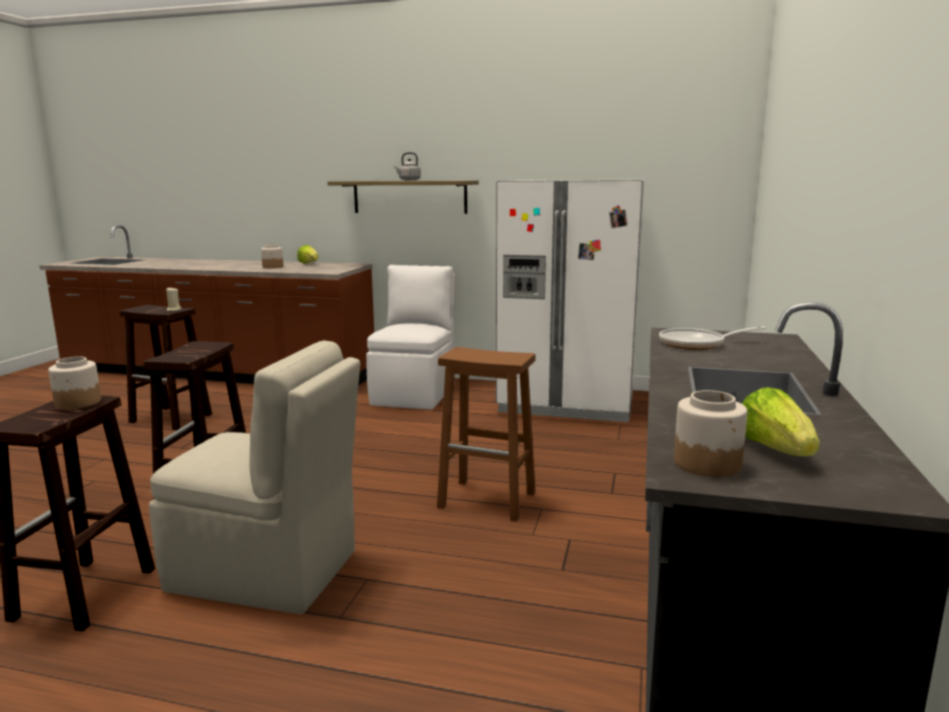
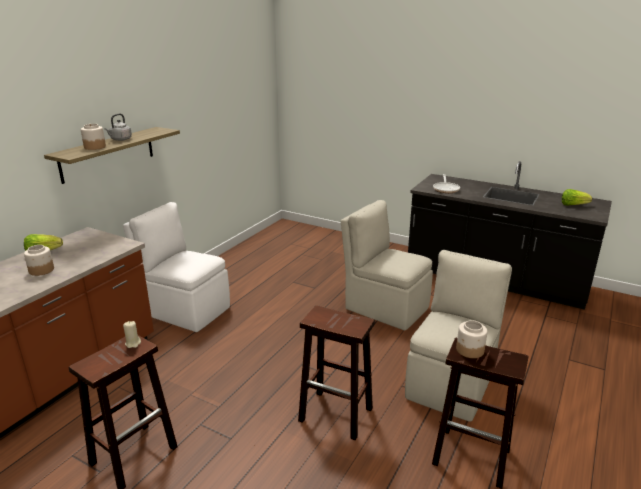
camera: 75 degrees left, 10 degrees up
(489, 500) = (385, 307): brown stool -> beige chair
(567, 402) = (253, 260): white fridge -> none
(707, 463) = (587, 213): jar -> jar (95, 147)

